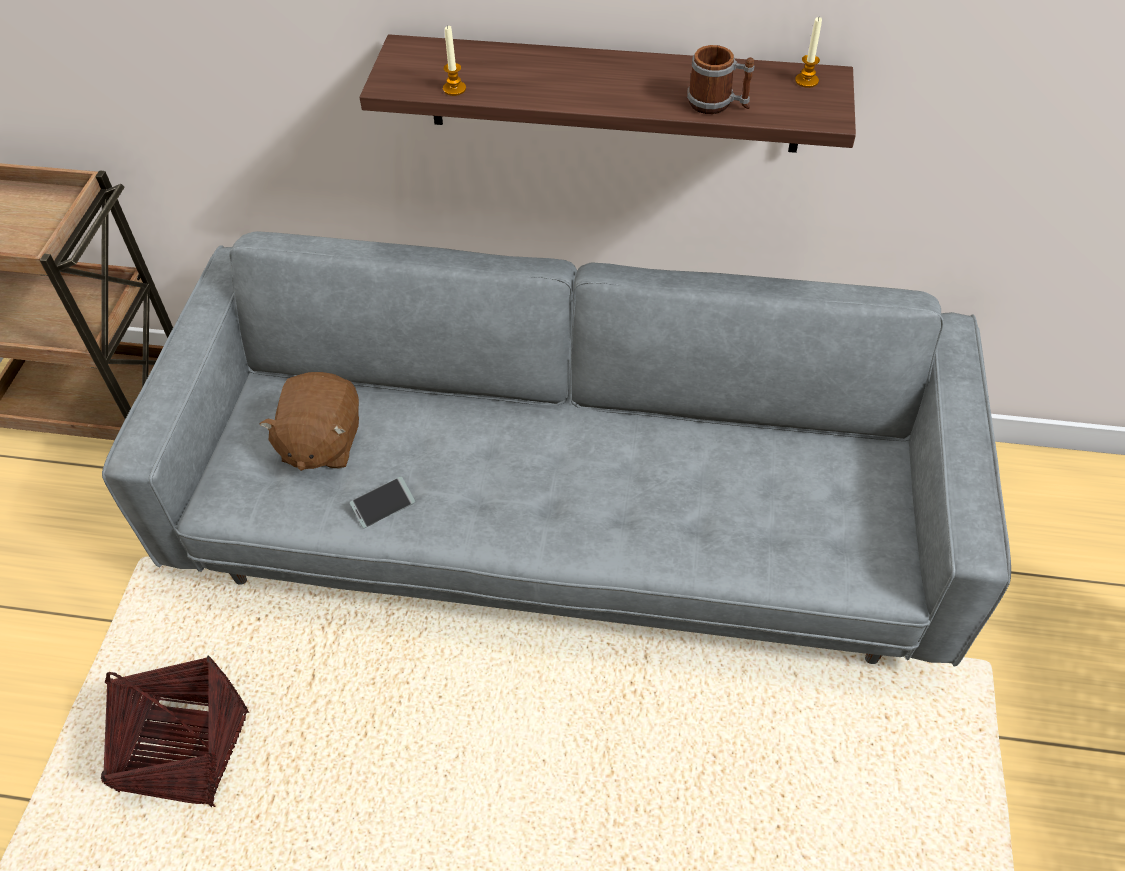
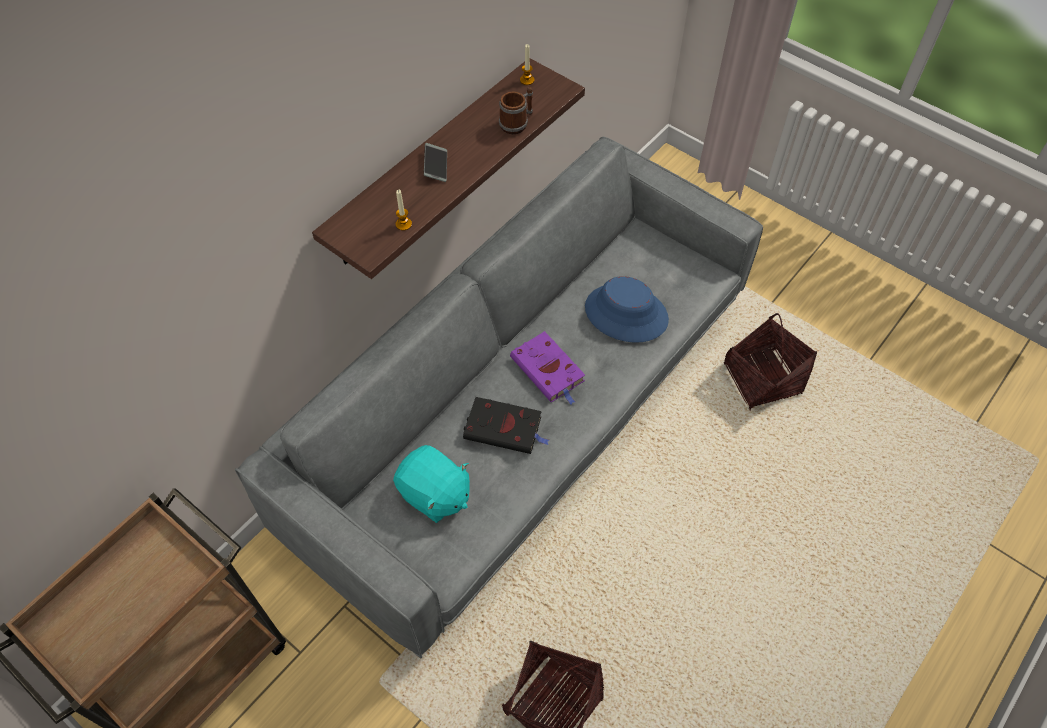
camera: 60 degrees left, 5 degrees up
(321, 443) = (434, 494): brown plush toy -> turquoise plush toy
(383, 506) = (512, 480): phone -> phone (436, 166)
(452, 463) = (505, 428): none -> black book
(570, 466) = (549, 371): none -> purple book
(728, 506) = (626, 314): none -> blue hat
(845, 787) = (762, 379): none -> basket

